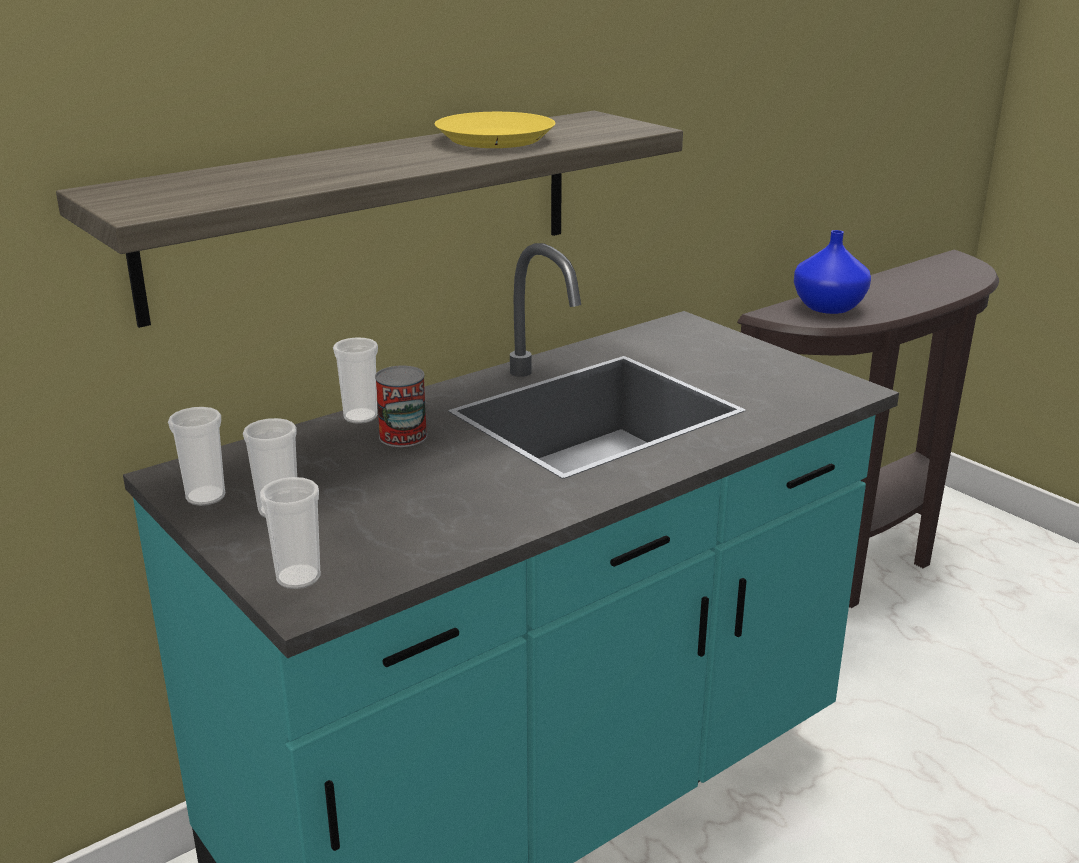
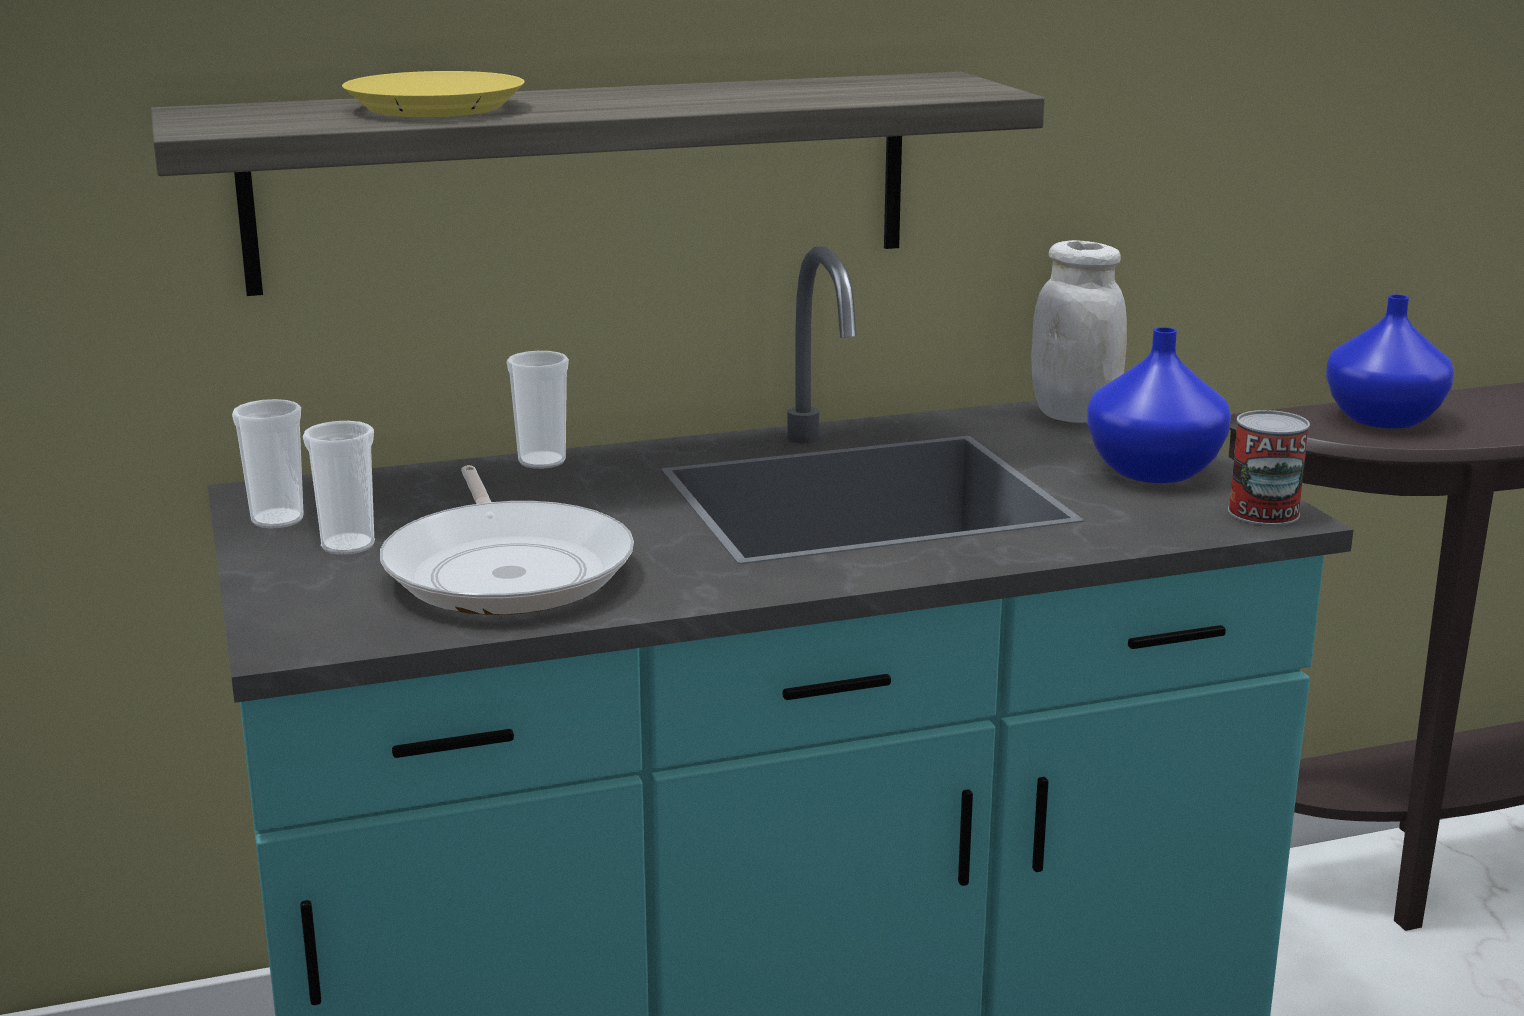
camera: 20 degrees right, 5 degrees down
(298, 578) = (305, 617): cup -> none
(403, 436) = (575, 489): can -> can (1263, 513)
(412, 510) = (507, 569): none -> frying pan
(494, 139) = (756, 91): yellow plate -> yellow plate (433, 107)
(674, 331) = (1074, 415): none -> white jar
(755, 366) = (1155, 470): none -> blue vase

